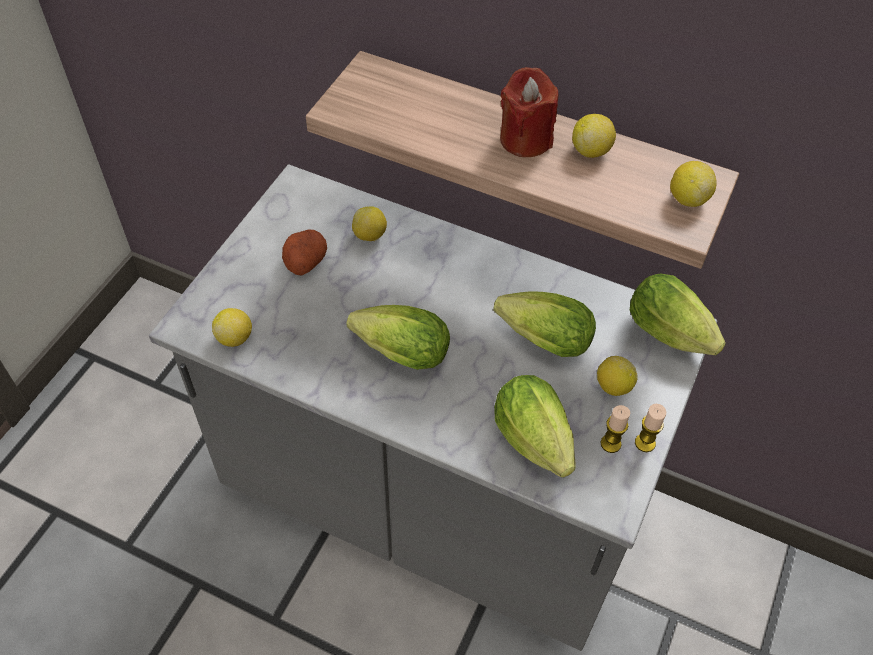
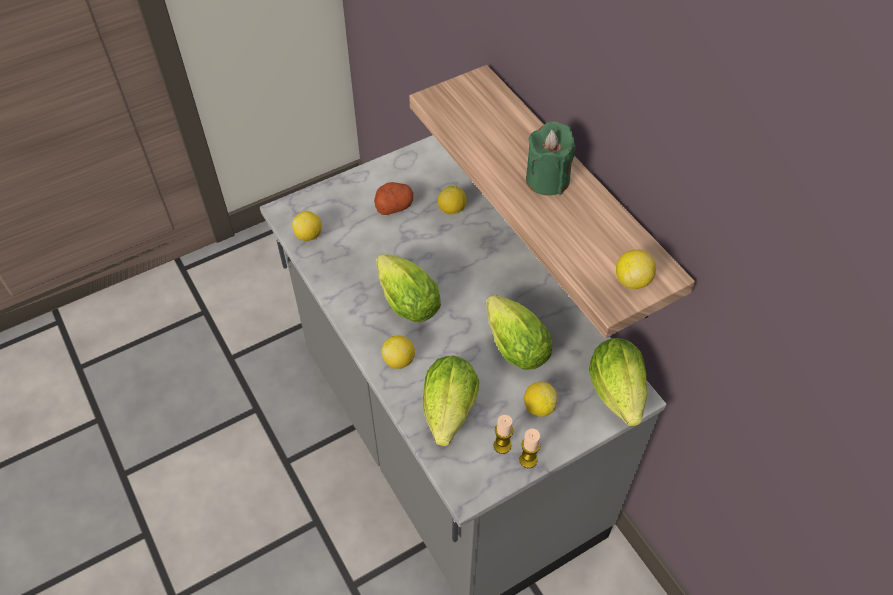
camera: 35 degrees right, 0 degrees up
(525, 139) = (547, 179): red candle -> green candle
(591, 151) = (589, 210): lemon -> lemon (399, 360)

